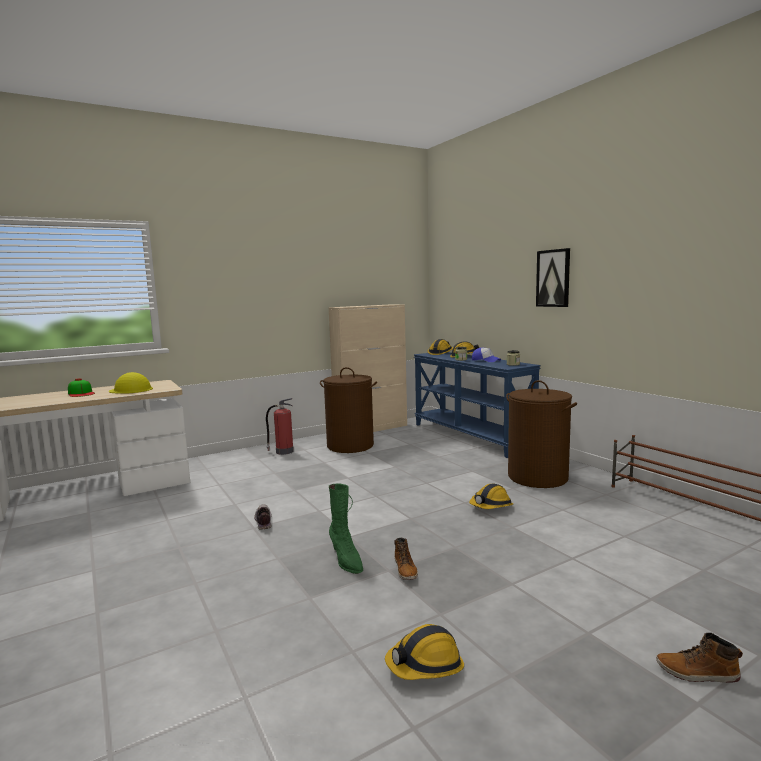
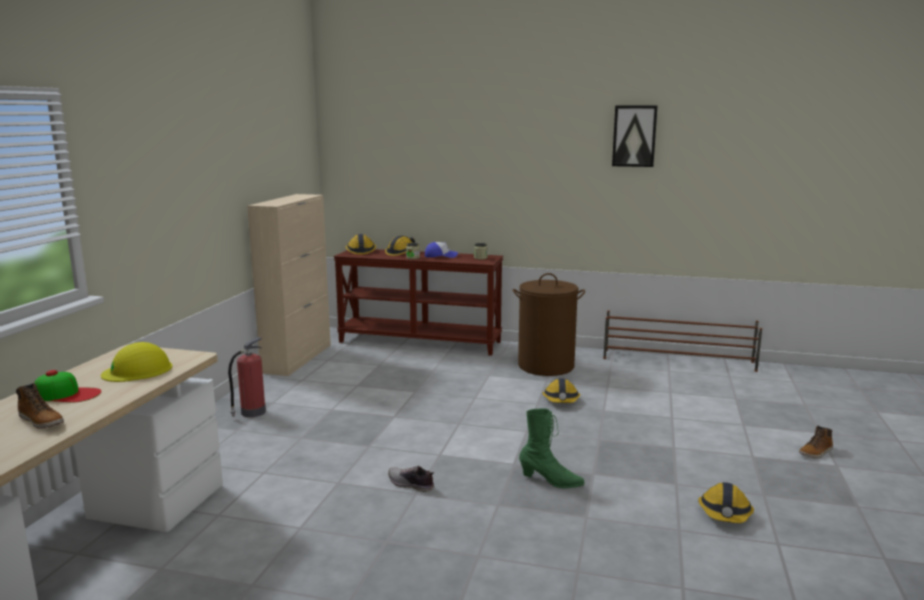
camera: 45 degrees left, 5 degrees up
(350, 446) = (319, 383): brown laundry basket -> none
(405, 569) = (602, 468): boot -> boot (42, 421)
(471, 436) = (420, 342): blue console table -> brown console table
(553, 278) = (515, 167): picture -> picture (634, 136)

